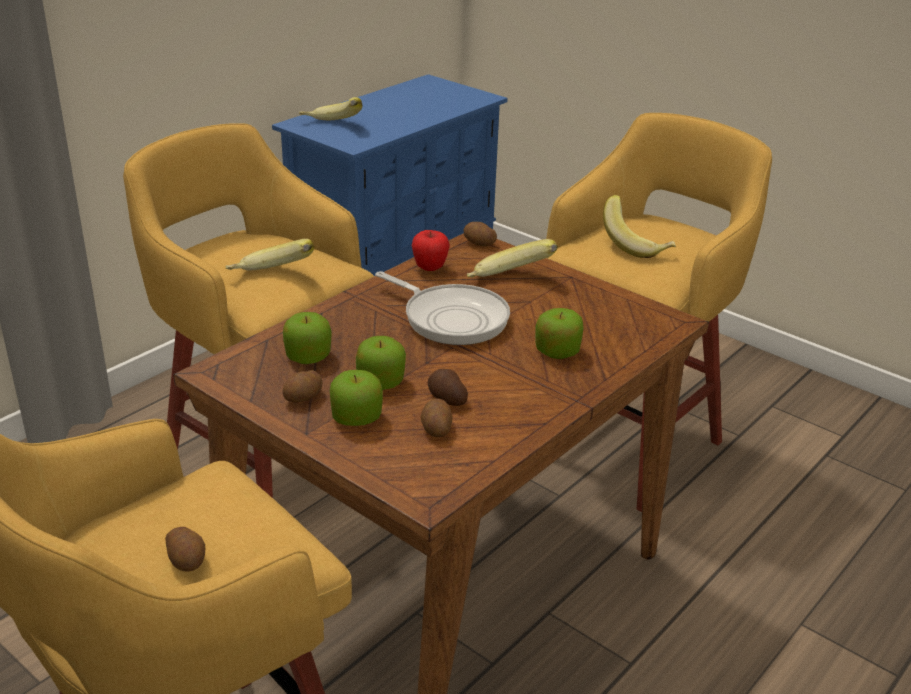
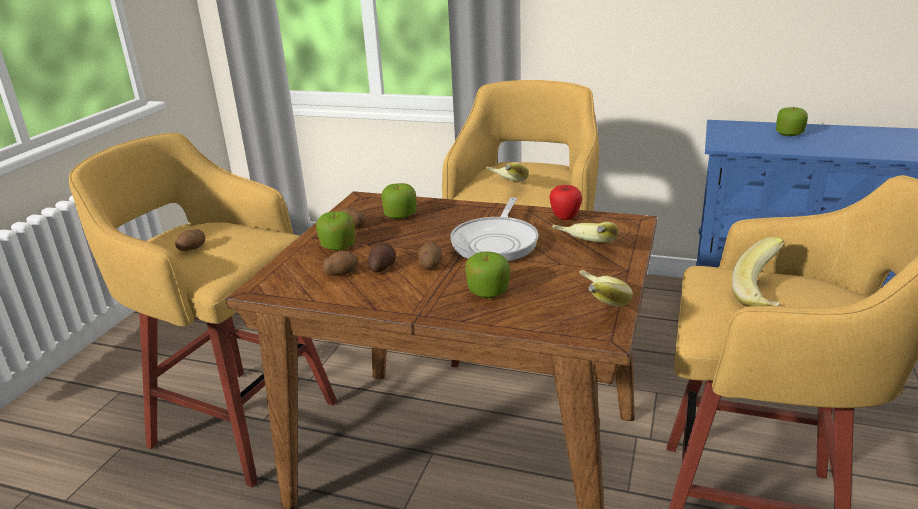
camera: 70 degrees right, 5 degrees down
(331, 126) = (740, 131): banana -> banana (595, 305)
(381, 381) = (387, 242): apple -> apple (789, 134)
(478, 243) = (632, 223): potato -> potato (430, 264)

